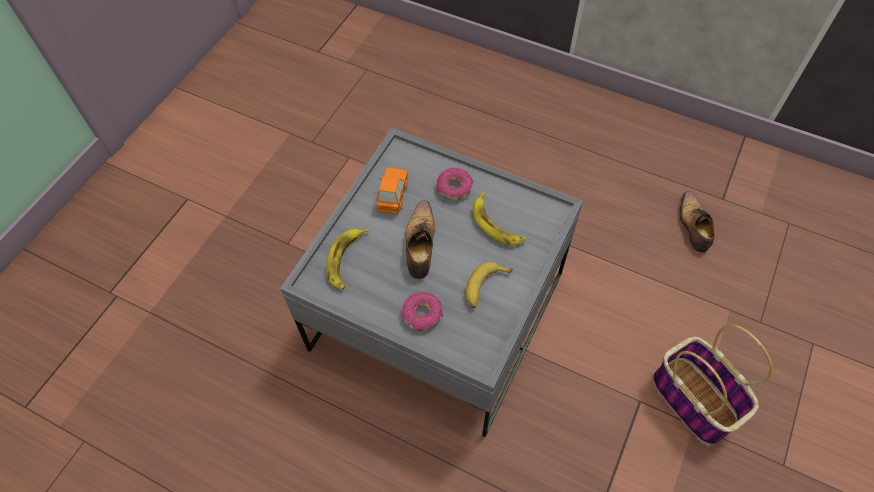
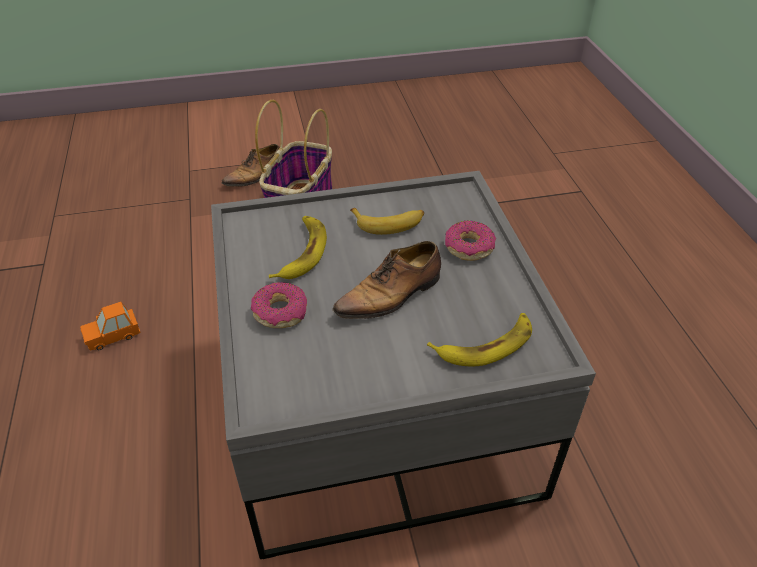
camera: 130 degrees left, 15 degrees down
(393, 196) = (349, 362): orange toy car -> orange toy car (113, 336)
(693, 225) = (98, 270): shoe -> shoe (256, 175)

